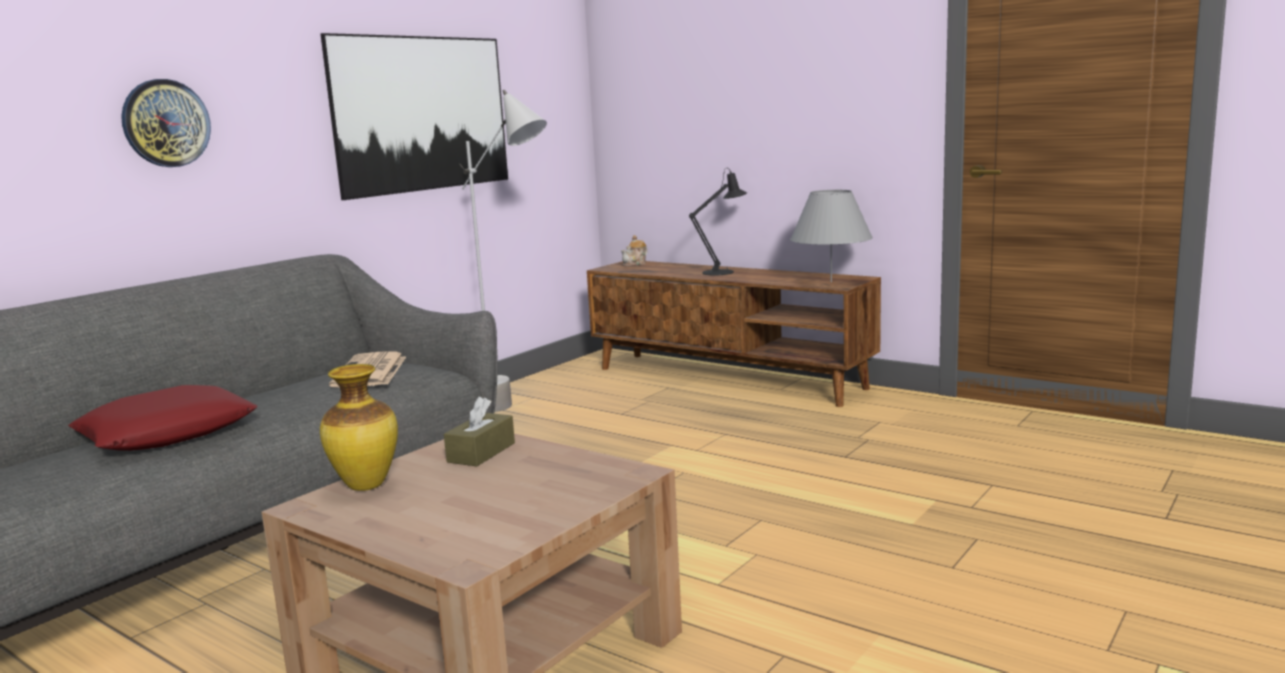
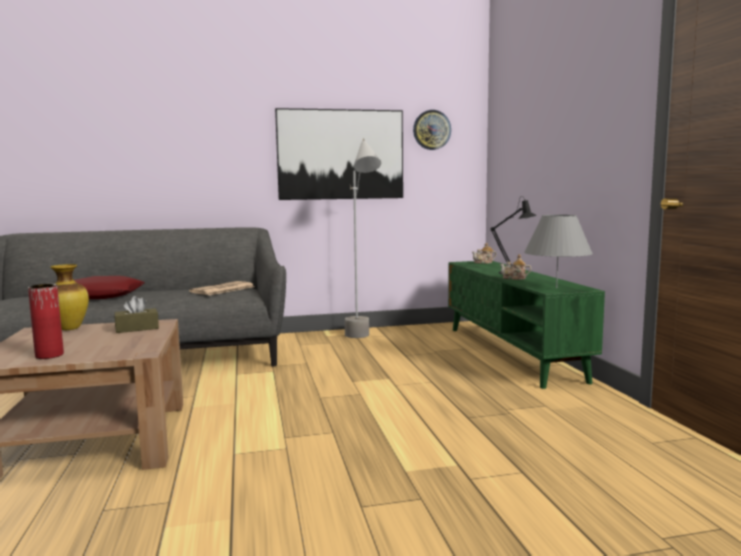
camera: 40 degrees right, 5 degrees down
(166, 123) = (180, 153): wall clock -> wall clock (431, 130)
(518, 519) = (49, 355): none -> red vase
(729, 378) = (512, 353): brown tv stand -> green tv stand
(750, 278) = (514, 278): none -> teapot

